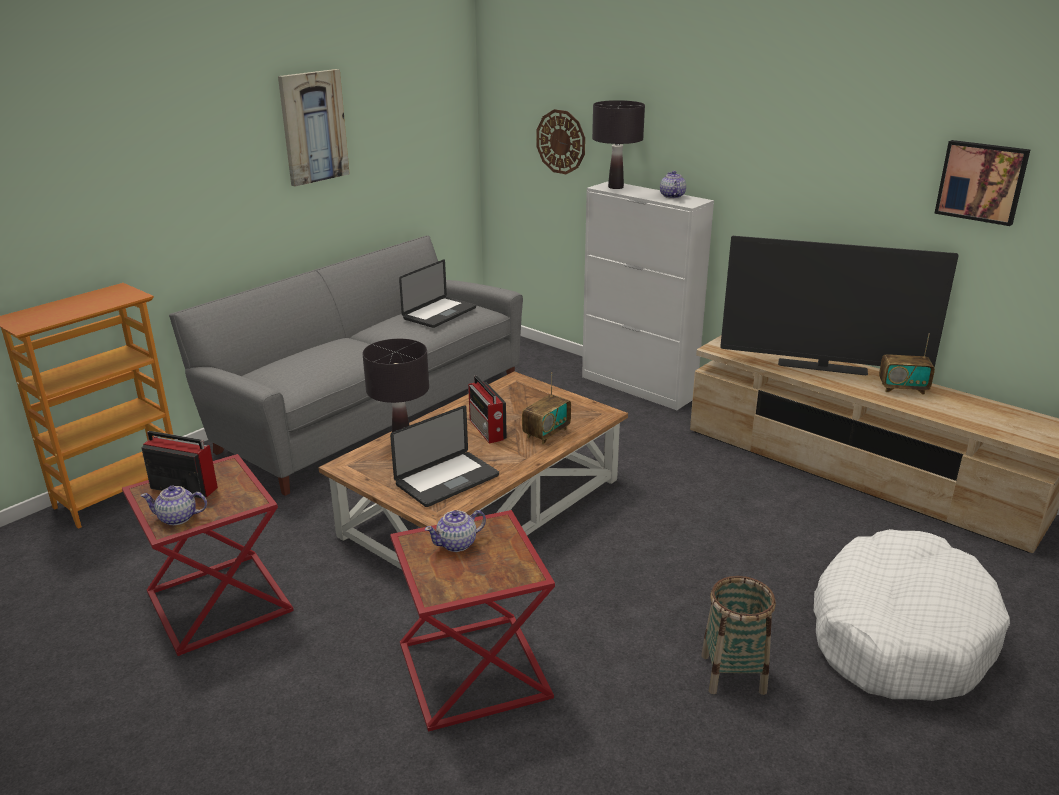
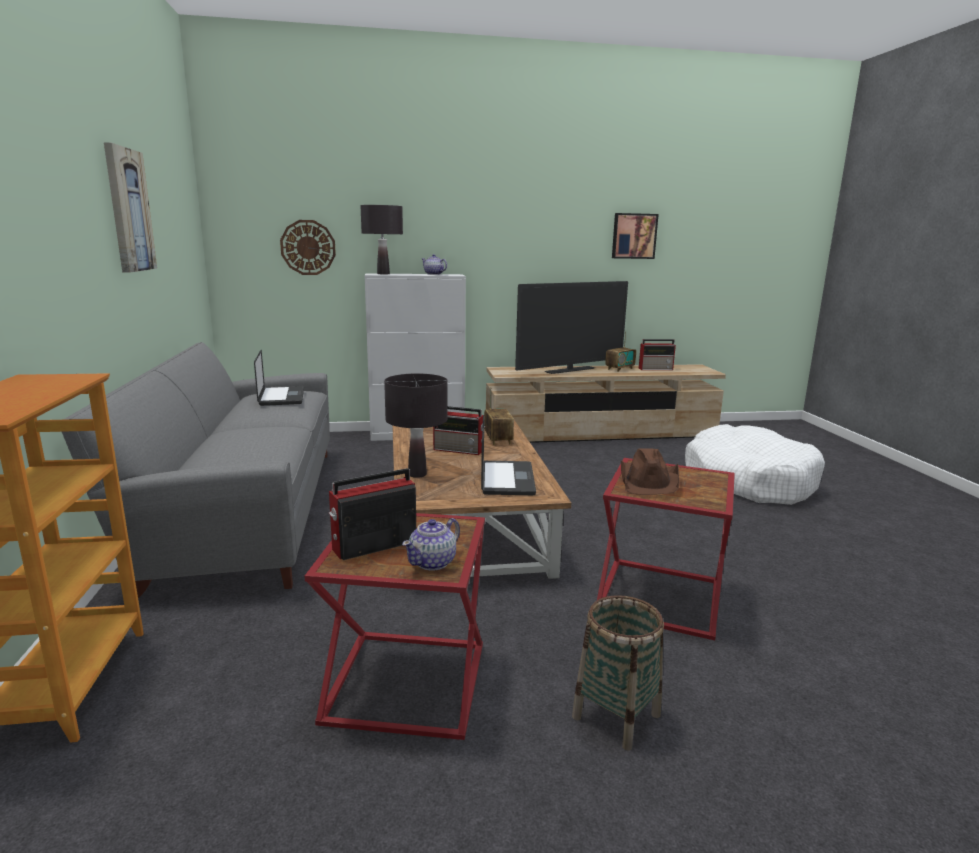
camera: 50 degrees left, 10 degrees down
(457, 544) = (649, 481): teapot -> brown hat
(733, 674) = (744, 526): basket -> basket (616, 716)
(963, 407) = (656, 369): none -> radio

